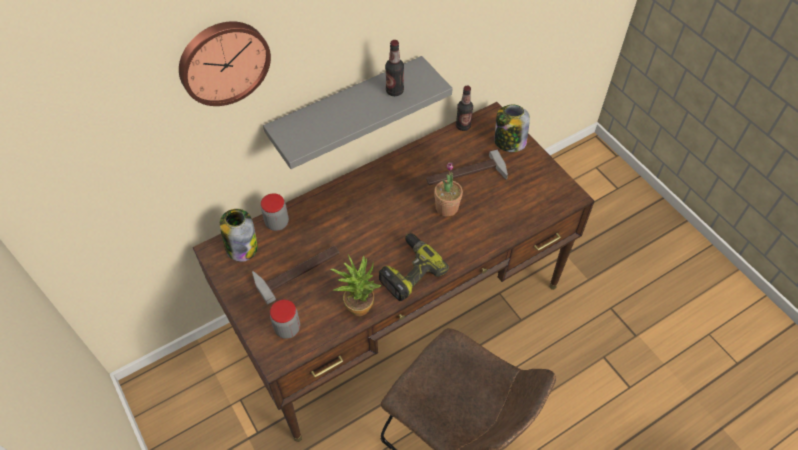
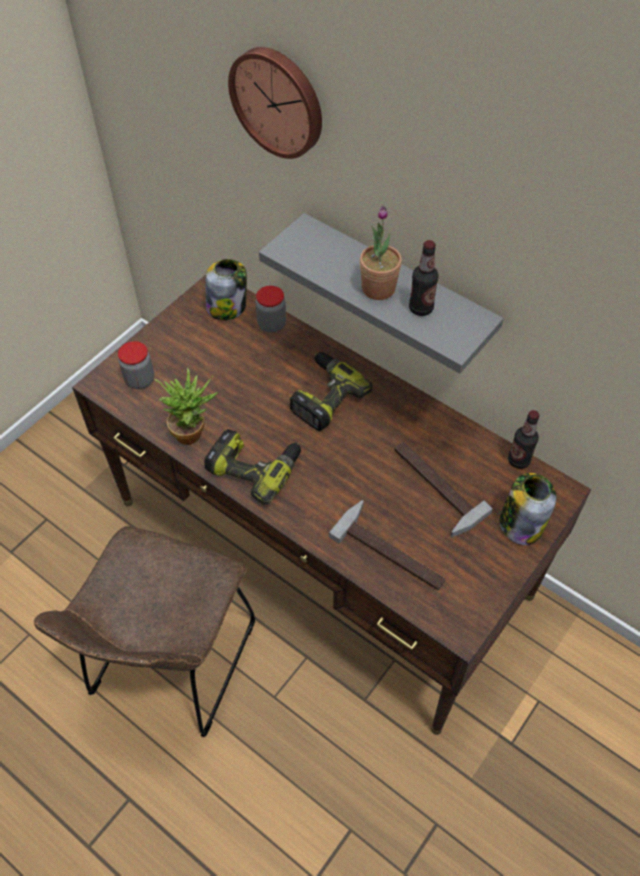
camera: 70 degrees right, 0 degrees up
(297, 269) = (218, 362): hammer -> hammer (393, 550)
(364, 211) = (324, 396): none -> power drill
(447, 207) = (369, 480): potted plant -> potted plant (378, 288)

